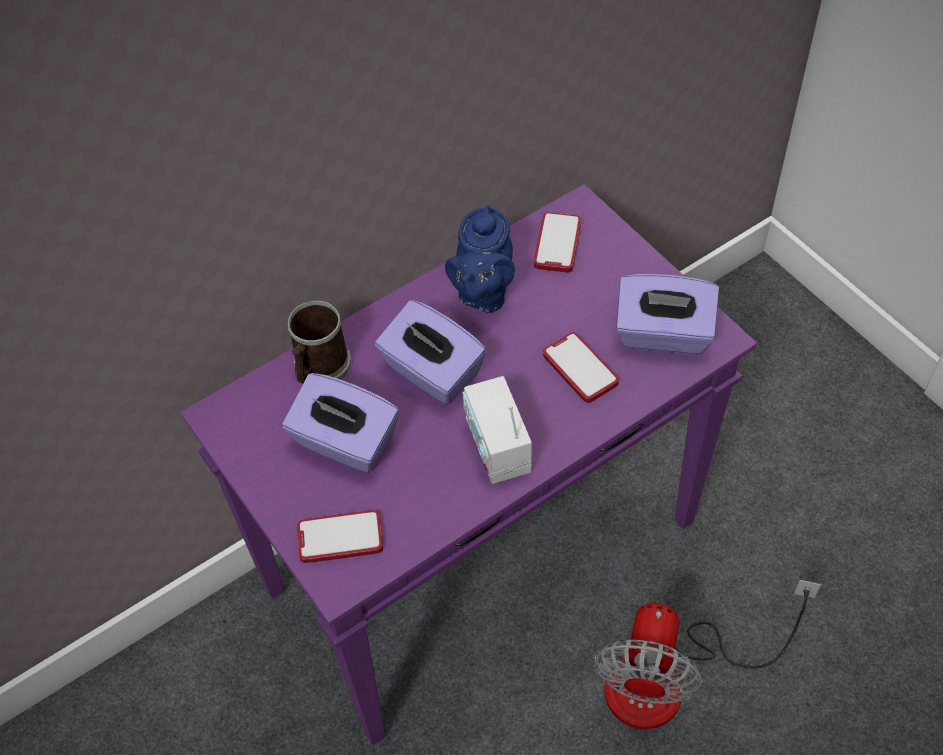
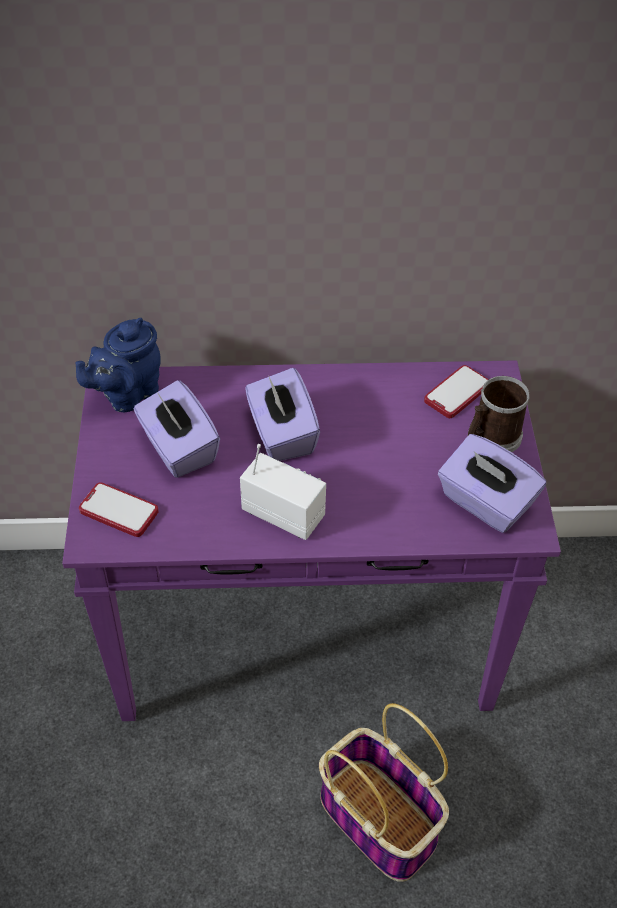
camera: 30 degrees right, 5 degrees down
(319, 368) = (204, 389): mug -> mug (491, 438)
(482, 293) = (368, 399): blue teapot -> blue teapot (127, 394)
(497, 448) = (283, 513): radio -> radio turned 105 degrees clockwise
(580, 369) = (396, 492): phone -> none
(670, 679) = (380, 820): fan -> basket

